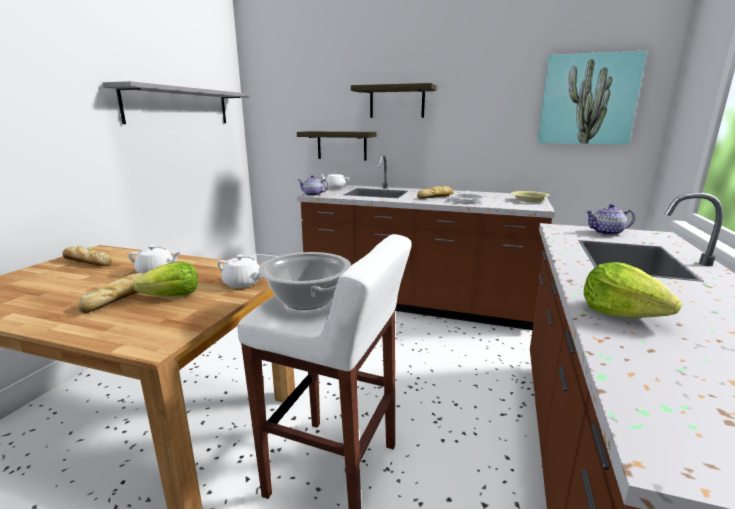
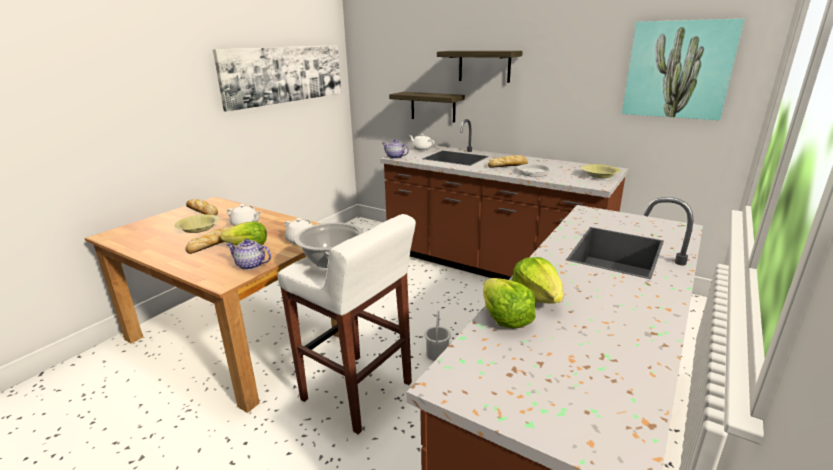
camera: 15 degrees right, 5 degrees up
(89, 281) = (198, 229): none -> yellow bowl
(179, 106) = (285, 74): grey shelf -> picture
(408, 404) = (438, 353): none -> white bucket
(607, 233) = (630, 221): teapot -> teapot (251, 265)
(619, 342) = (505, 318): none -> lettuce

